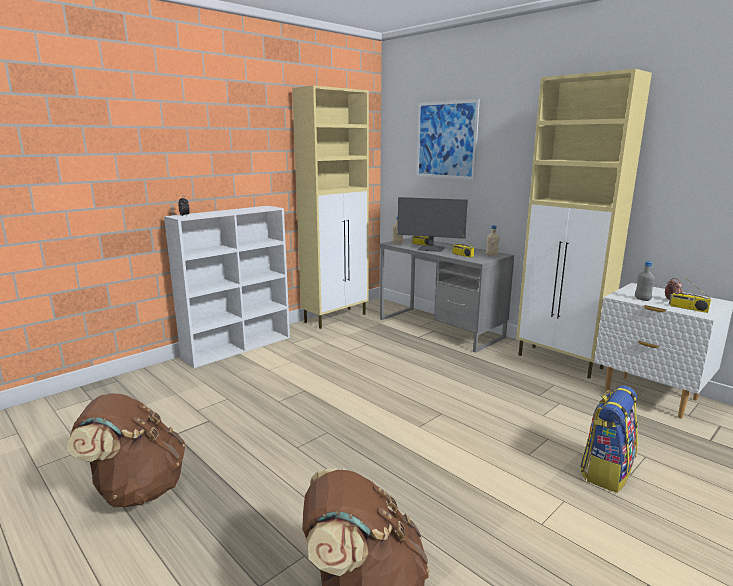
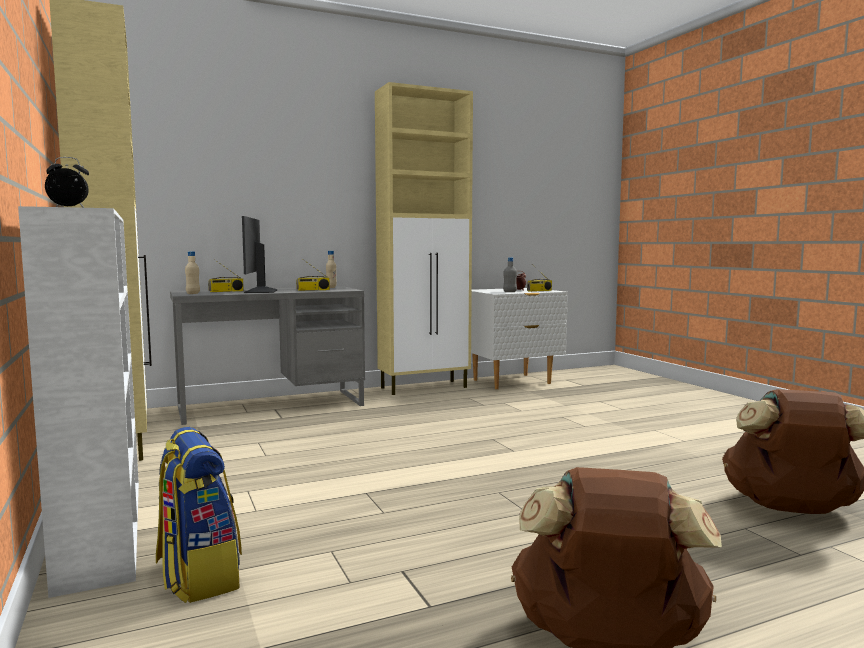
camera: 70 degrees left, 10 degrees down
(431, 249) = (260, 291): monitor -> monitor turned 135 degrees clockwise
(446, 140) = (220, 145): picture -> none
(606, 471) = (616, 413): backpack -> backpack (198, 576)

